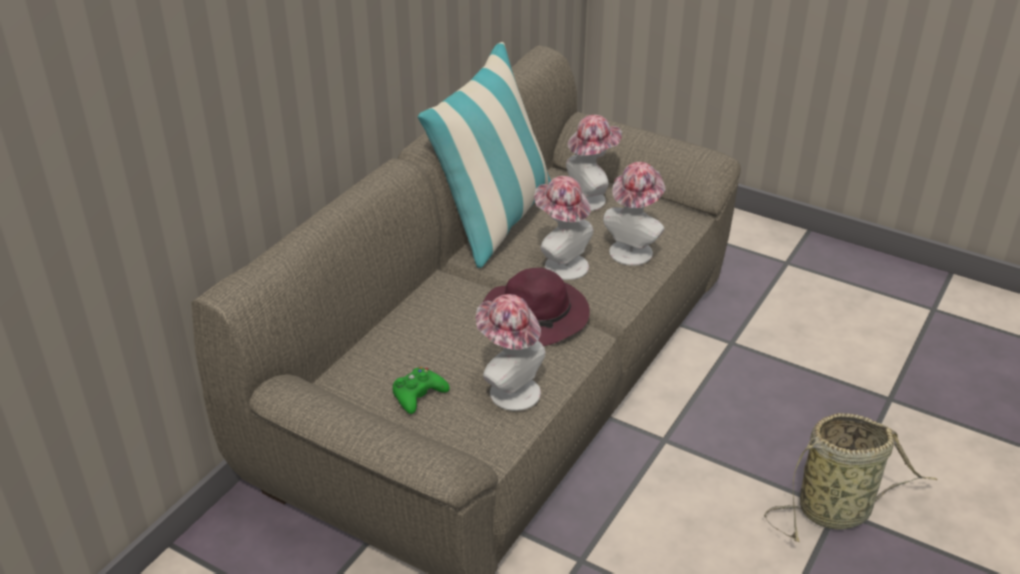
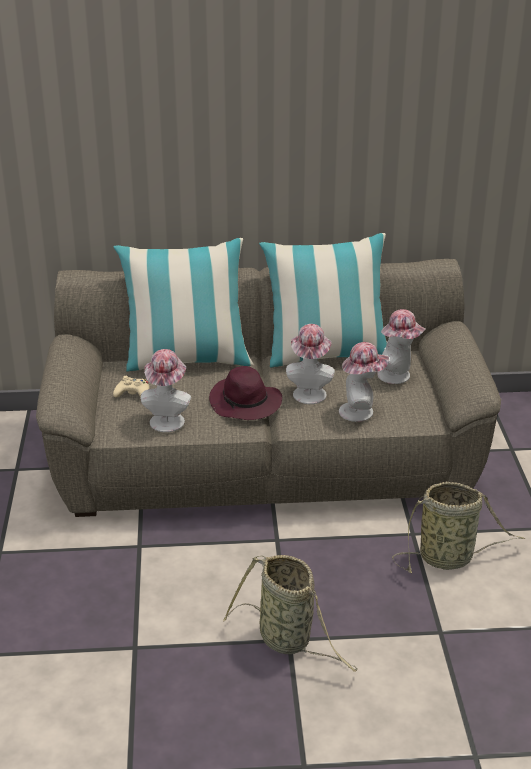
camera: 55 degrees right, 5 degrees down
(386, 321) = (187, 360): none -> pillow
(418, 395) = (133, 393): green game controller -> beige game controller
(786, 338) = (449, 558): none -> basket

